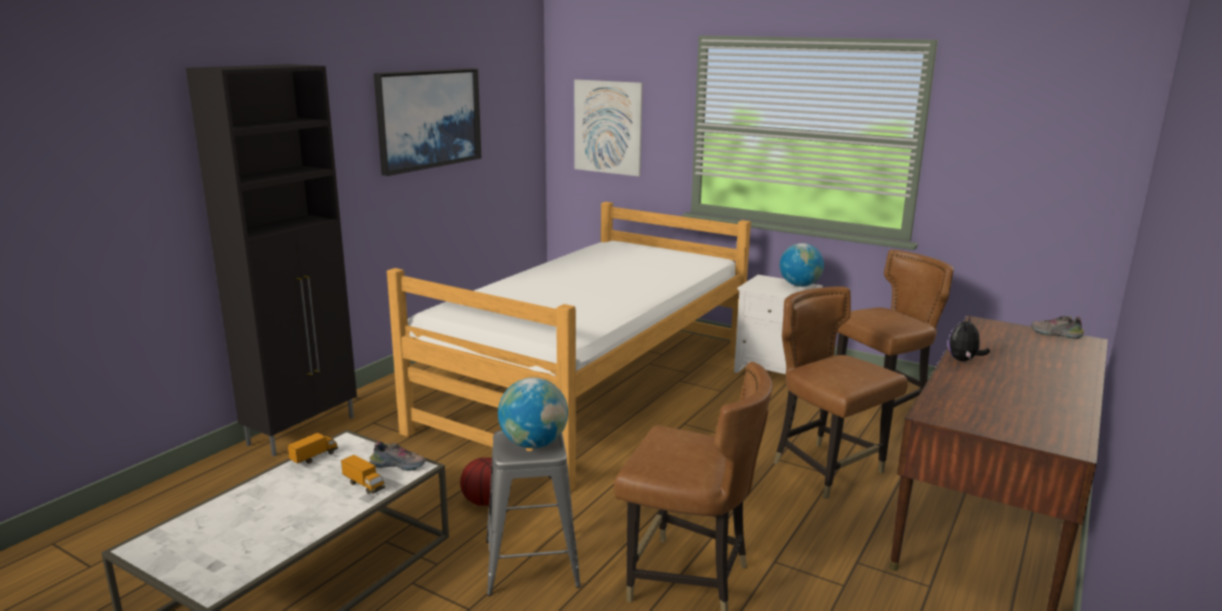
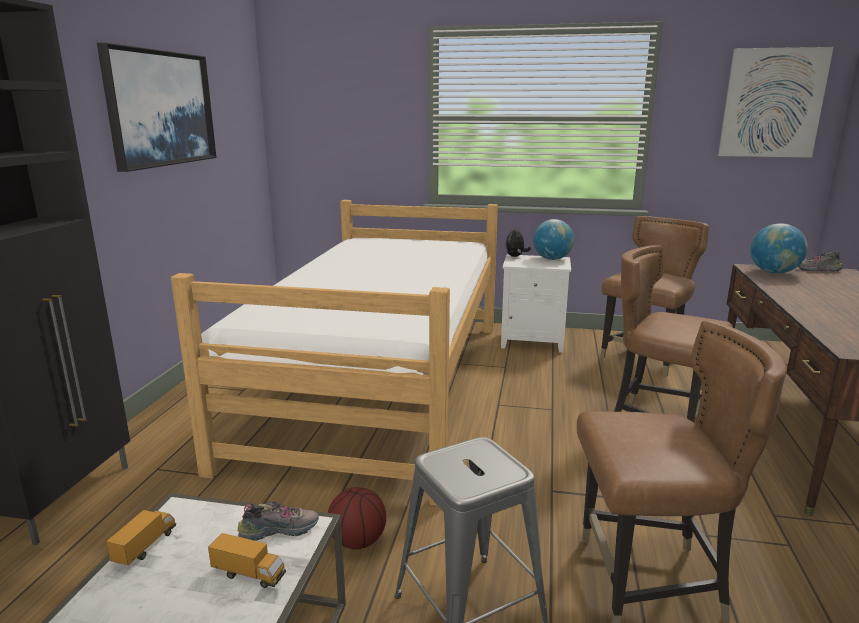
camera: 20 degrees left, 0 degrees up
(533, 444) = (479, 464): globe -> globe (773, 272)
(607, 127) = (335, 126): picture -> picture (772, 103)
(963, 360) = (793, 299): plush toy -> plush toy (515, 256)

